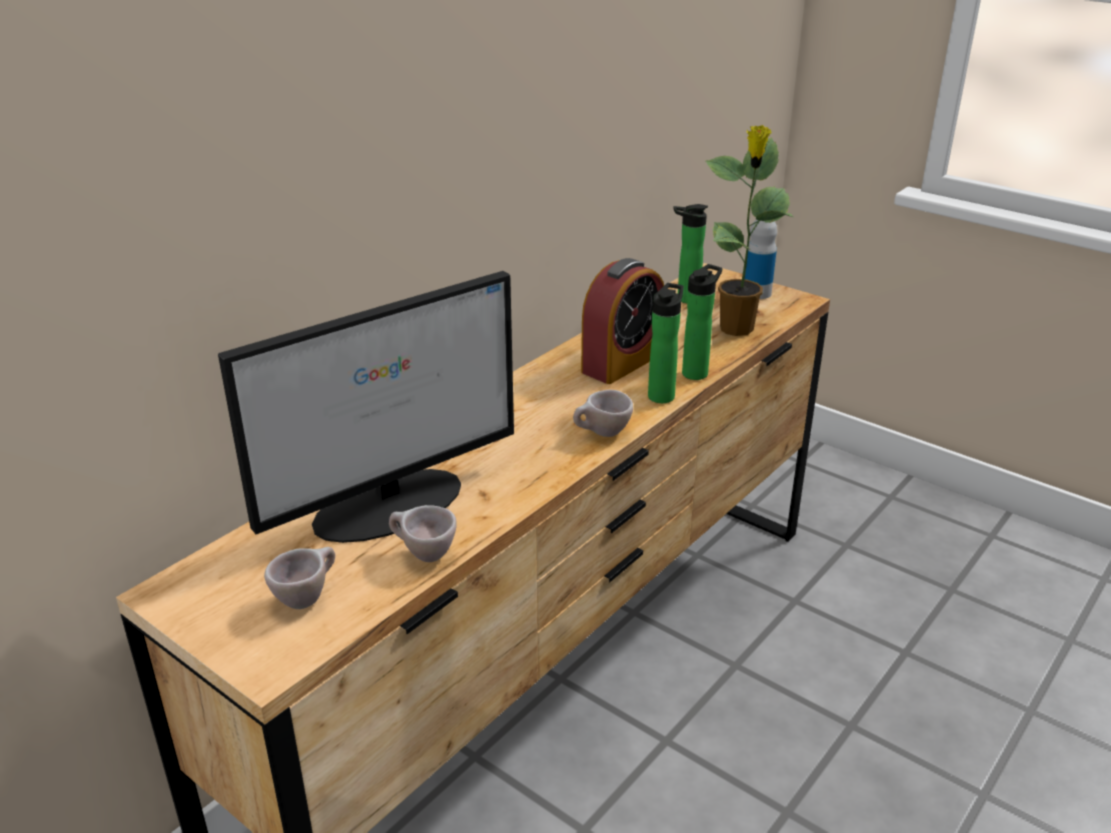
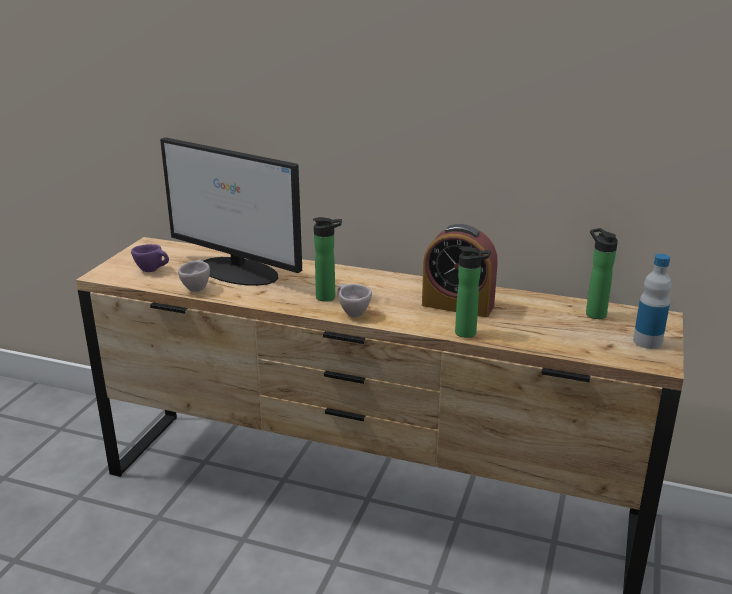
camera: 70 degrees right, 5 degrees down
(307, 597) = (153, 270): beige cup -> purple cup
(662, 395) = (422, 325): bottle -> bottle (329, 297)
(737, 329) = (561, 341): potted plant -> none

